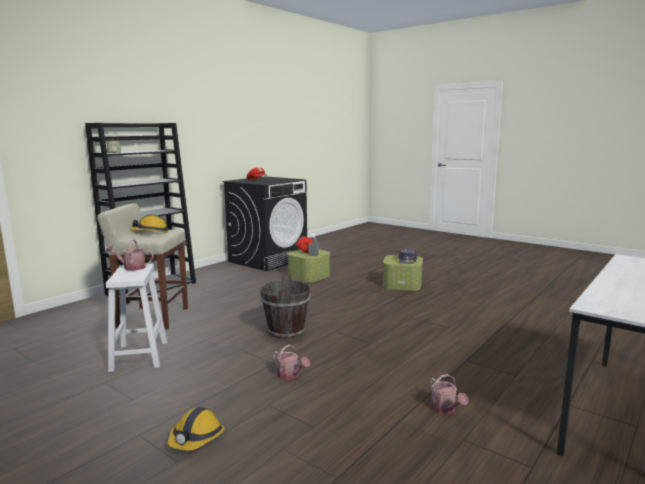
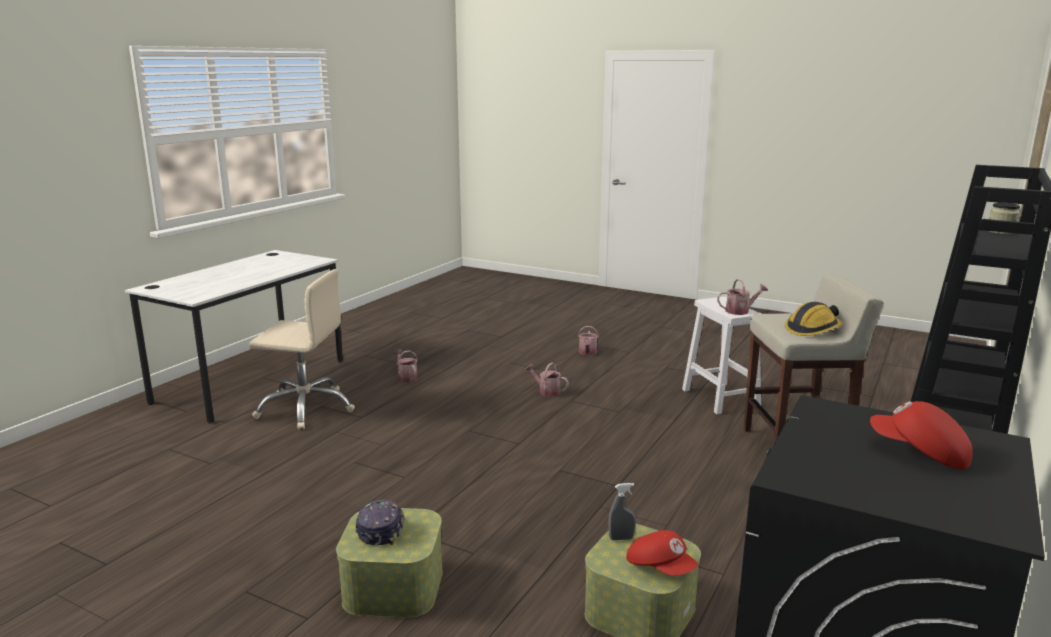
camera: 170 degrees right, 5 degrees up
(196, 439) = (587, 353): hard hat -> watering can
(286, 331) = (583, 438): brown bucket -> none
(528, 374) = (306, 408): none -> beige office chair

